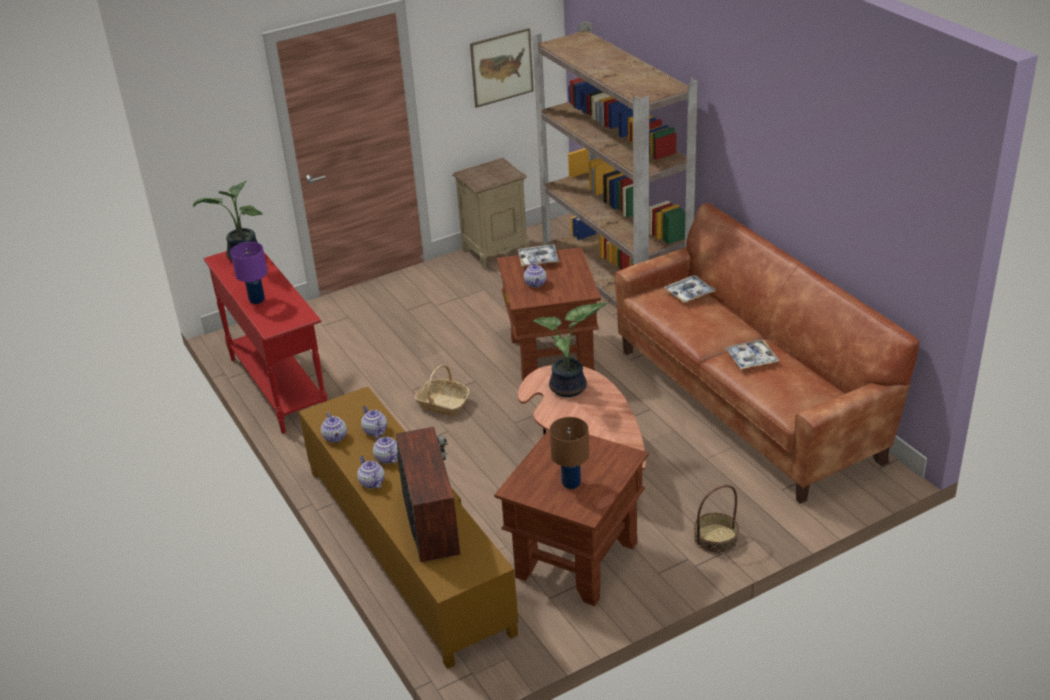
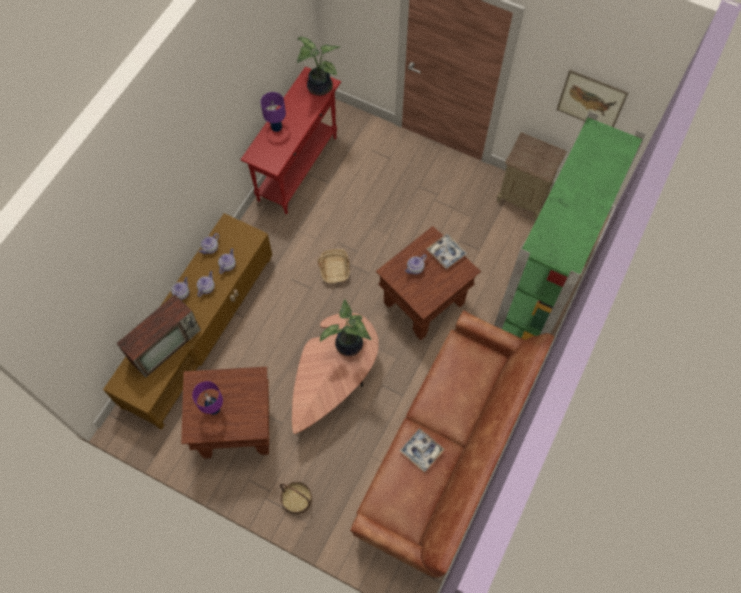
camera: 55 degrees right, 30 degrees up
(570, 483) = (214, 408): brown table lamp -> purple table lamp
(614, 279) = (540, 293): brown bookcase -> green bookcase
(689, 293) = (478, 370): tray -> none

